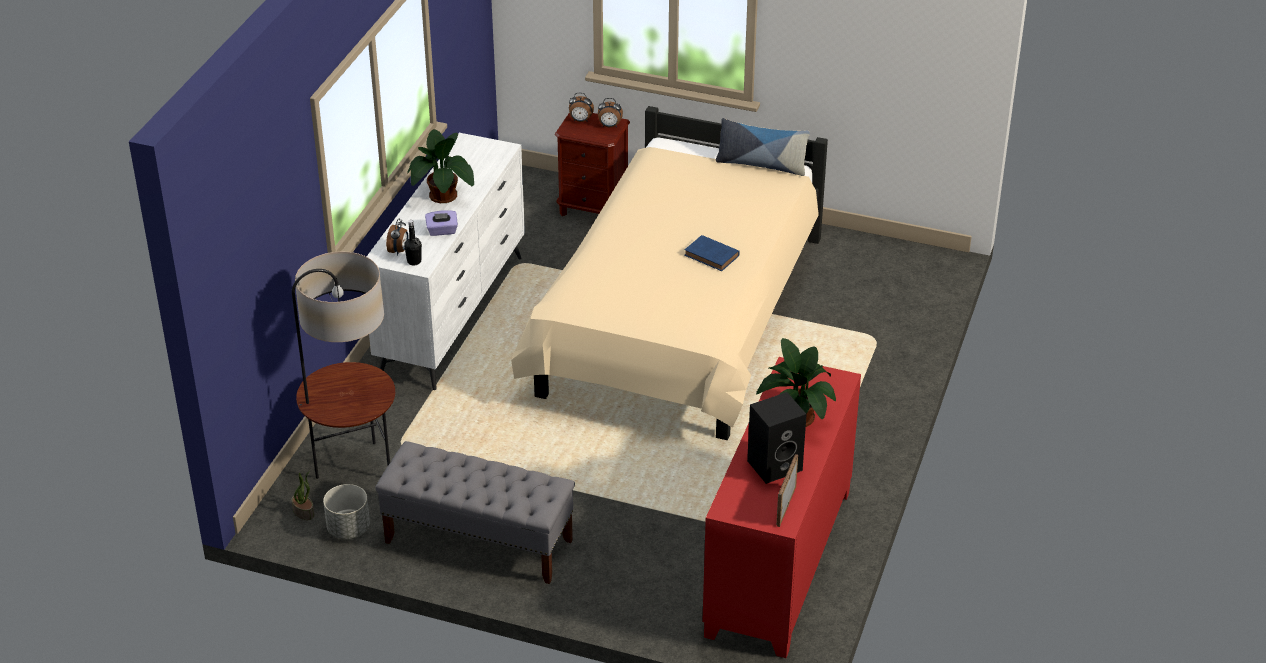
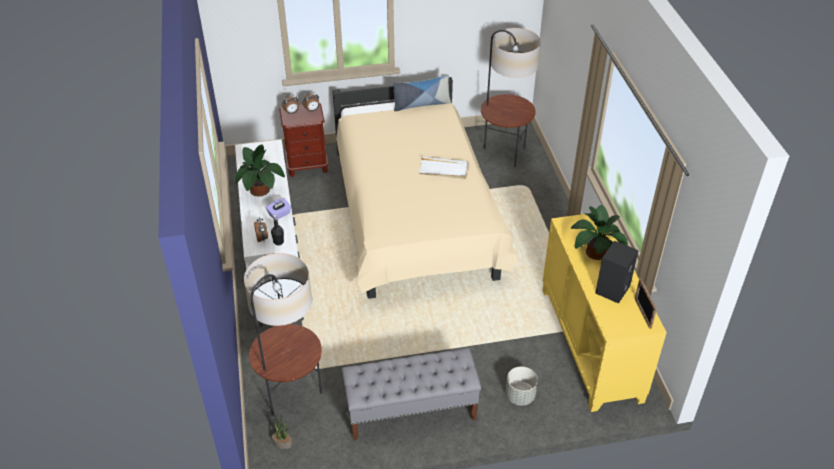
camera: 30 degrees left, 5 degrees up
(348, 529) = (322, 441): grey planter -> grey planter (520, 396)
(713, 256) = (443, 170): blue book -> white tray
(780, 563) = (591, 344): red cabinet -> yellow cabinet
(883, 285) = (504, 153): none -> floor lamp

